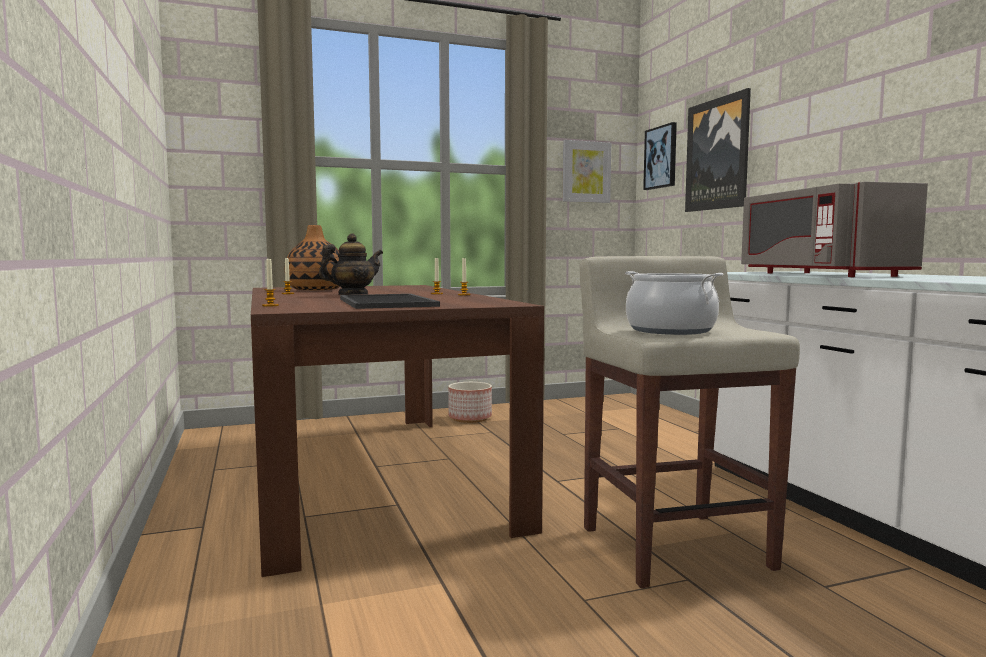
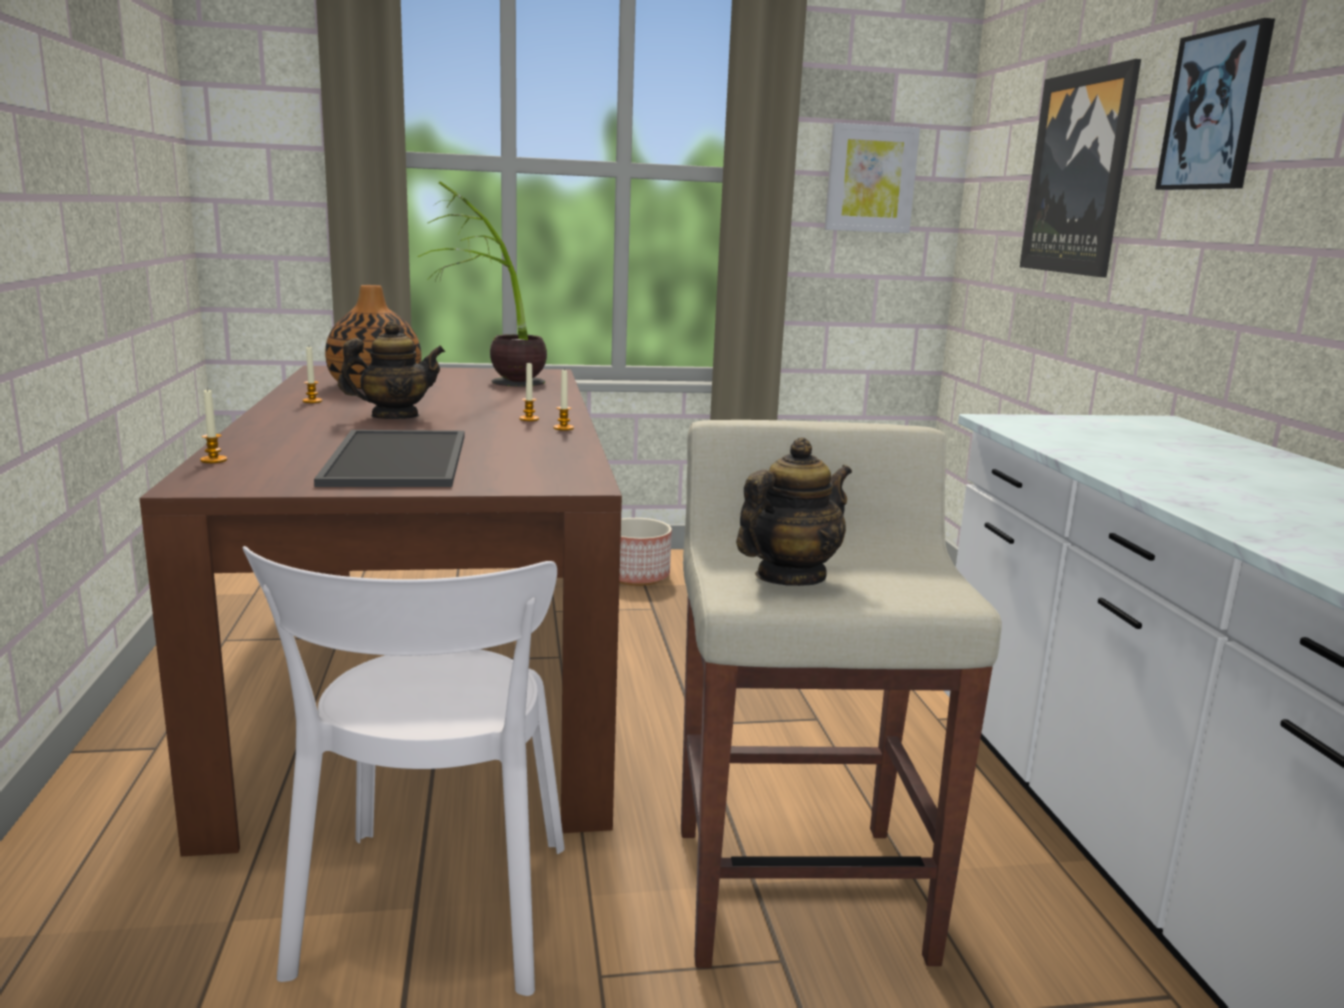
camera: 10 degrees right, 10 degrees up
(391, 288) = (494, 385): none -> potted plant
(456, 586) = (431, 916): none -> white chair
(661, 157) = (999, 161): picture -> picture (1215, 111)
(670, 330) = (789, 577): cooking pot -> teapot
(818, 274) = (1135, 462): grey microwave -> none

